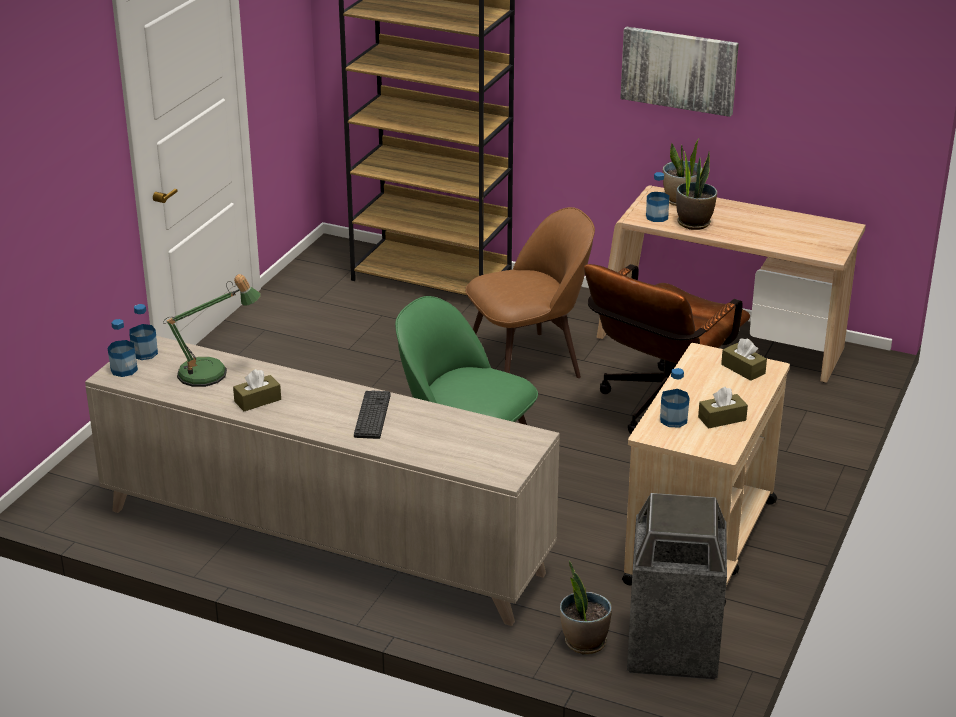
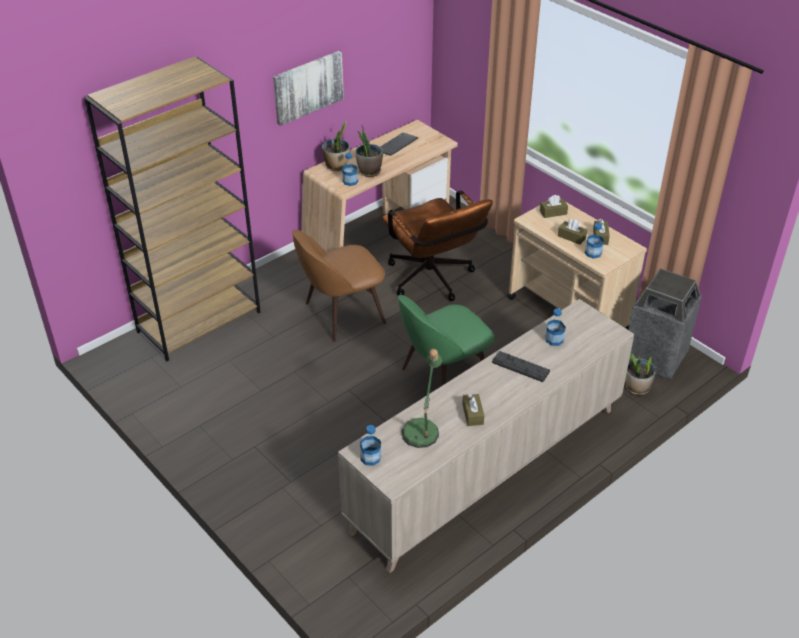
camera: 65 degrees left, 10 degrees up
(124, 370) = (388, 474): bottle -> bottle (554, 339)
(528, 362) = (341, 314): brown chair -> brown chair turned 120 degrees counterclockwise
(696, 395) = (571, 237): none -> brown tissue box
(778, 226) = (397, 146): none -> keyboard

